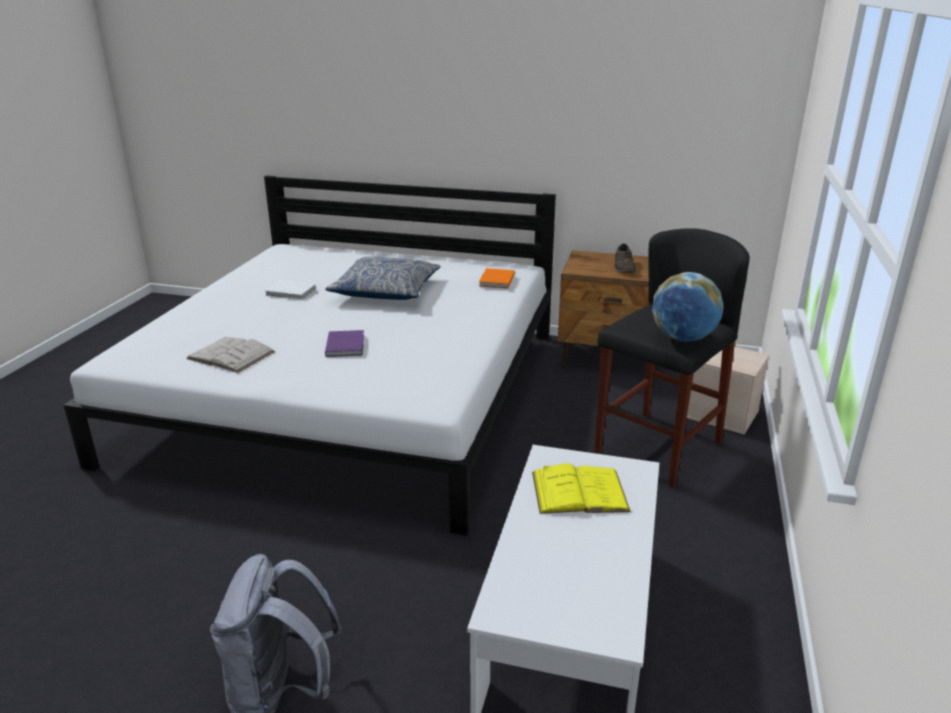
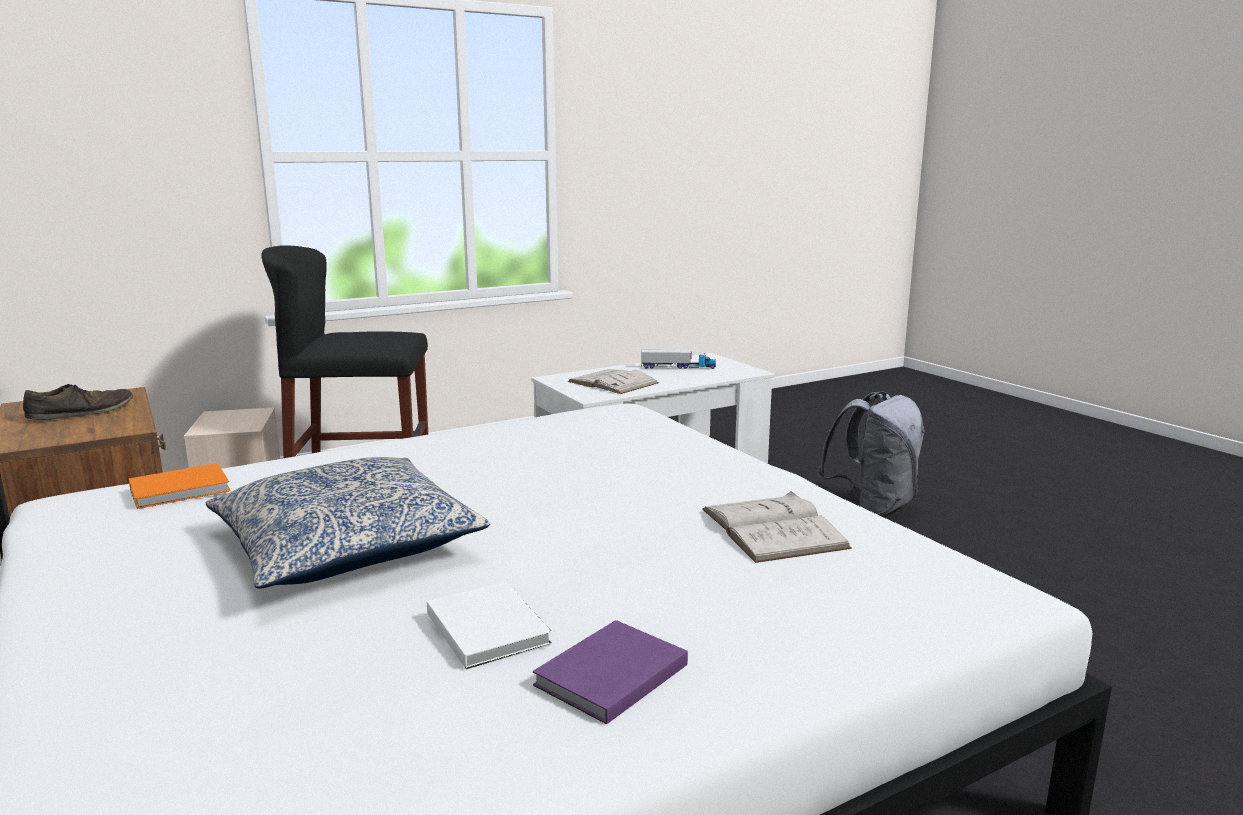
camera: 135 degrees left, 10 degrees down
(346, 345) = (595, 484): purple book -> purple book (607, 676)
(579, 491) = (613, 382): yellow book -> white book
(589, 570) = (678, 367): none -> toy truck
(683, 338) = (391, 332): globe -> none

